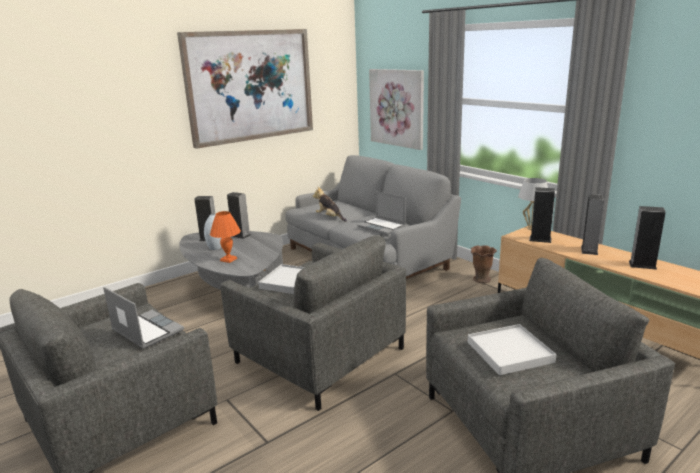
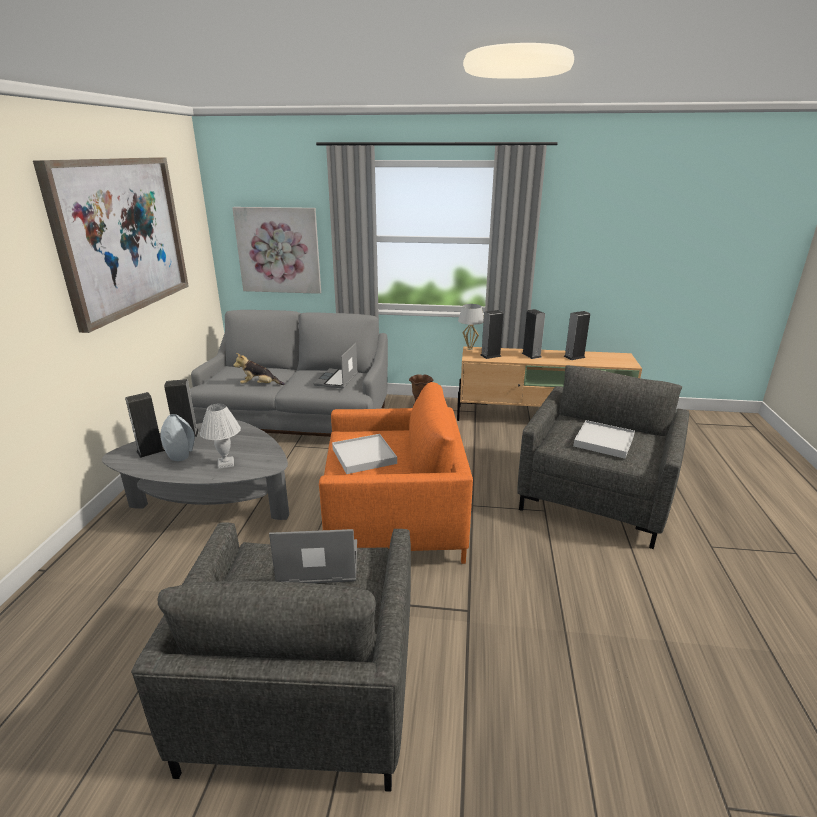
camera: 45 degrees left, 5 degrees up
(228, 259) = (225, 464): orange table lamp -> white table lamp
(319, 356) = (395, 522): grey armchair -> orange armchair
(382, 227) = (337, 380): laptop -> laptop turned 105 degrees clockwise

